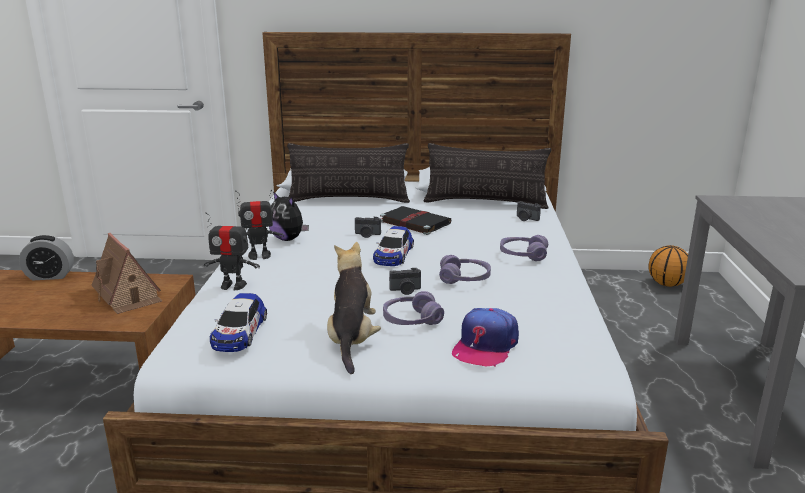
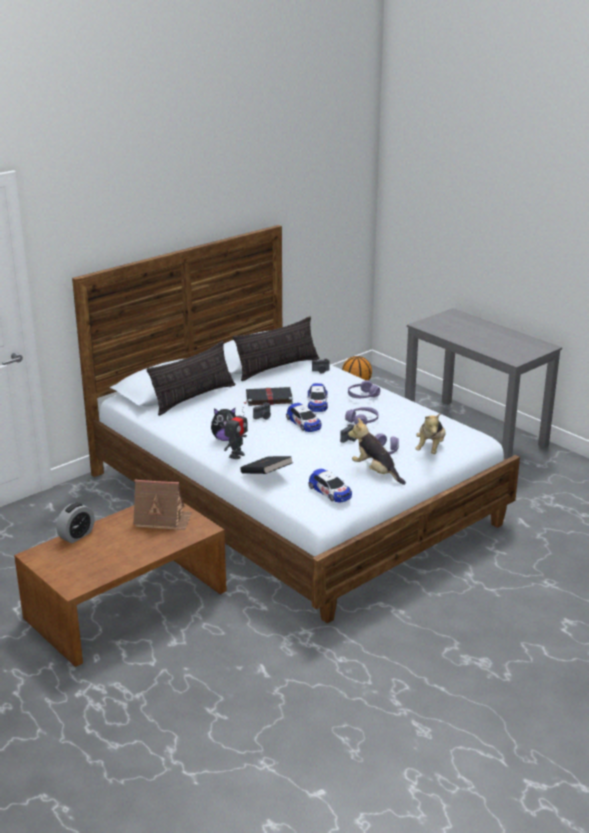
camera: 45 degrees left, 5 degrees up
(233, 285) = (266, 475): toy robot -> black book
(454, 243) = (317, 403): none -> toy car
(485, 346) = (430, 448): cap -> plush toy

